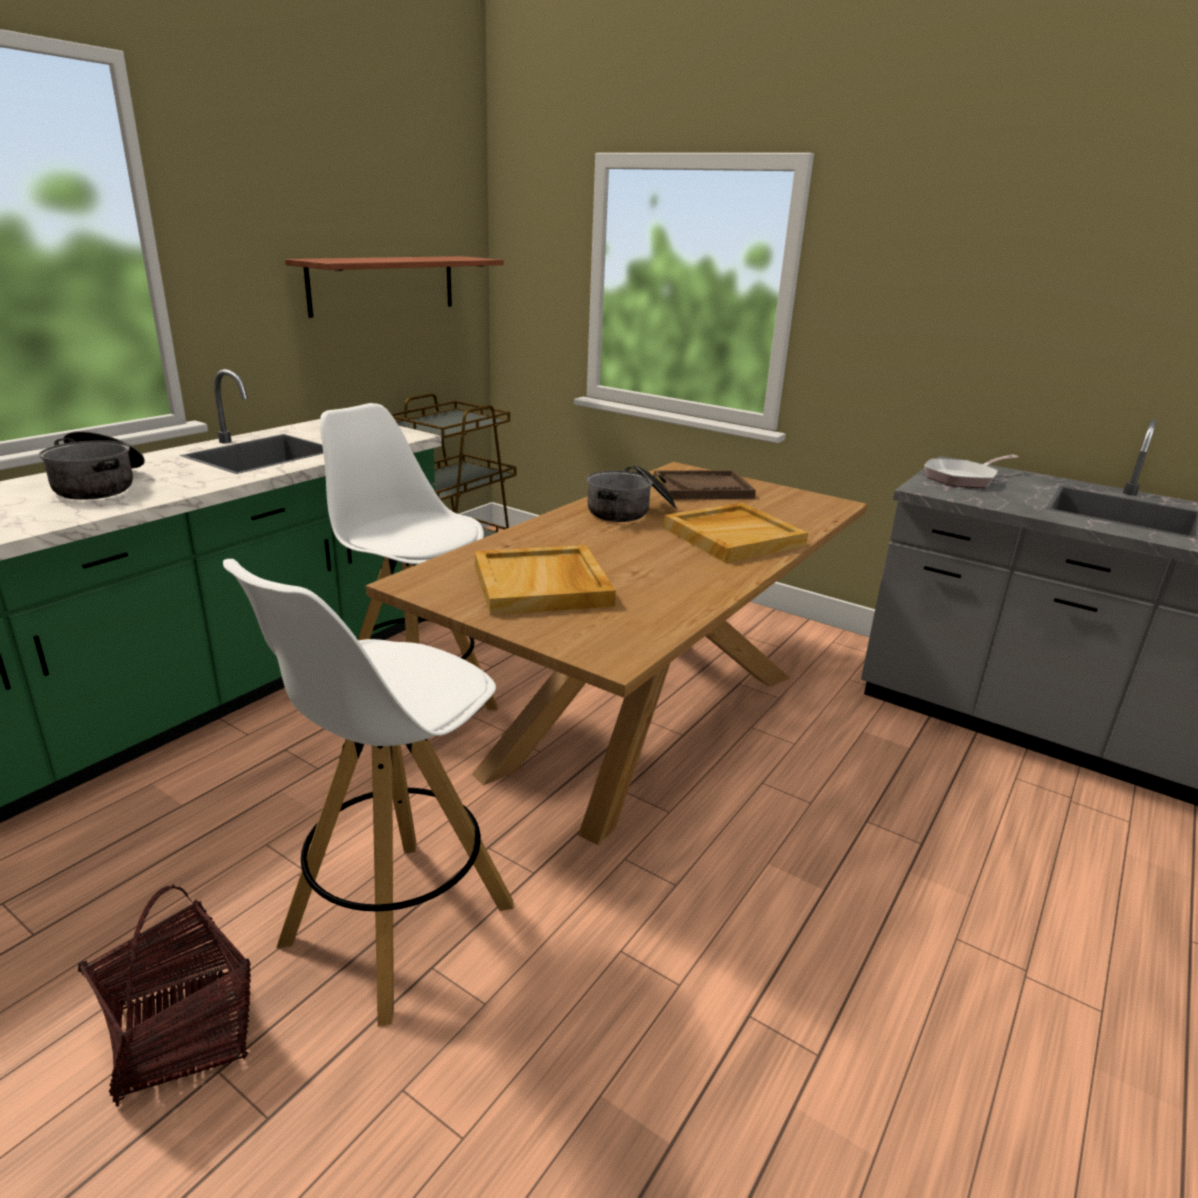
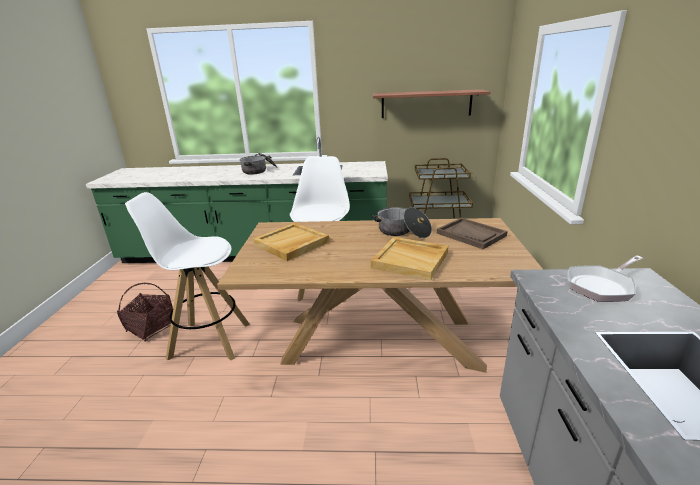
camera: 60 degrees right, 0 degrees up
(963, 478) = (601, 286): frying pan -> frying pan turned 60 degrees counterclockwise

